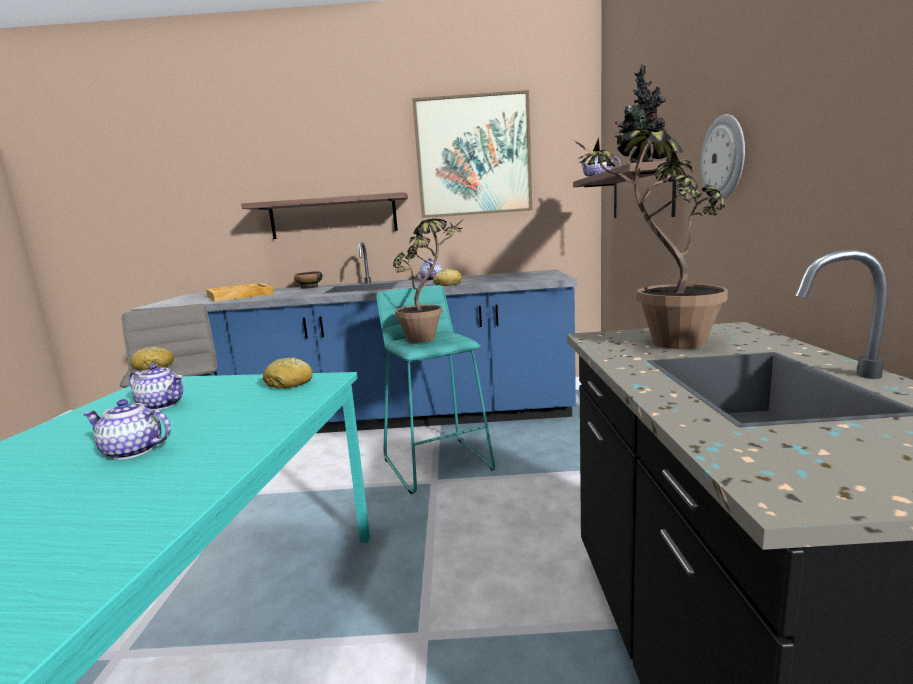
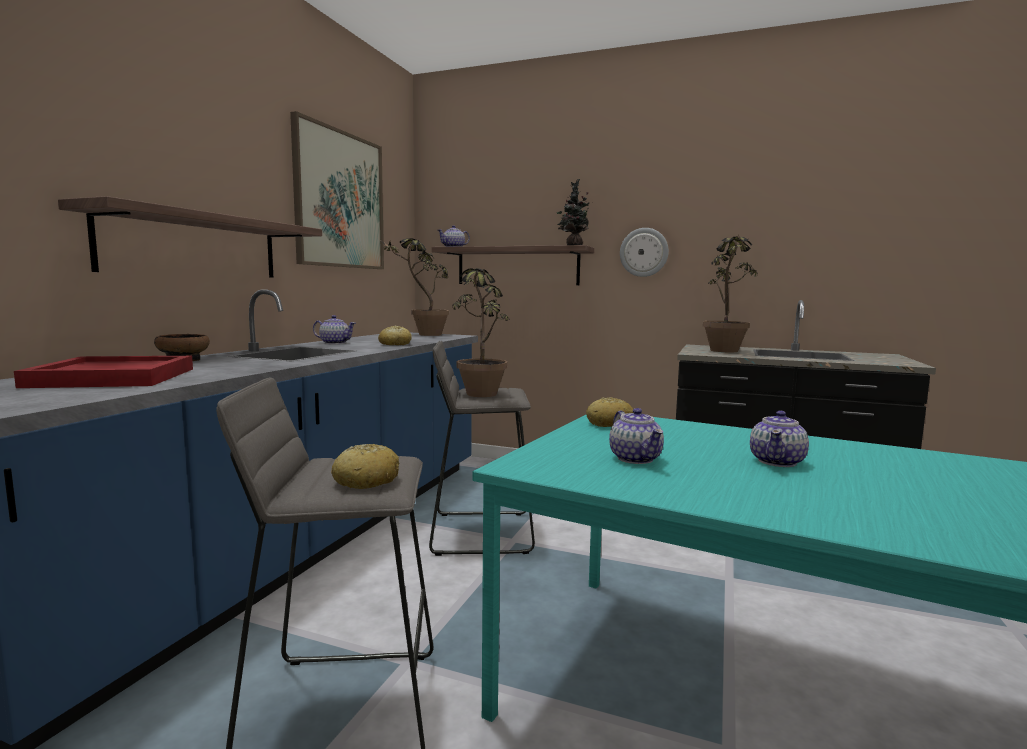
camera: 70 degrees left, 5 degrees down
(162, 405) = (636, 459): teapot -> teapot turned 120 degrees clockwise
(240, 295) = (116, 377): beige tray -> red tray
(439, 464) = (481, 532): turquoise stool -> grey stool
(539, 275) = (422, 335): none -> potted plant

